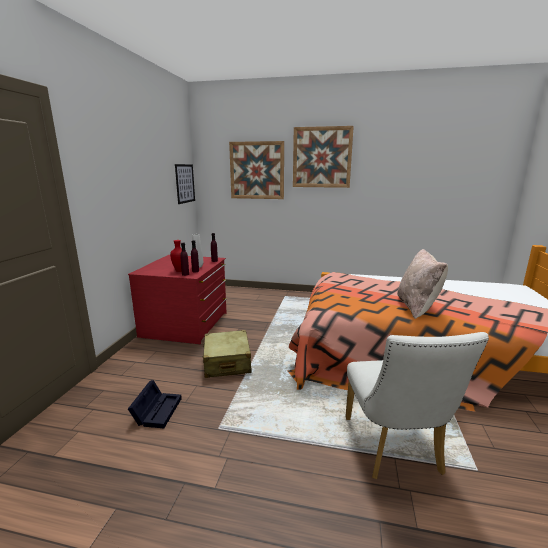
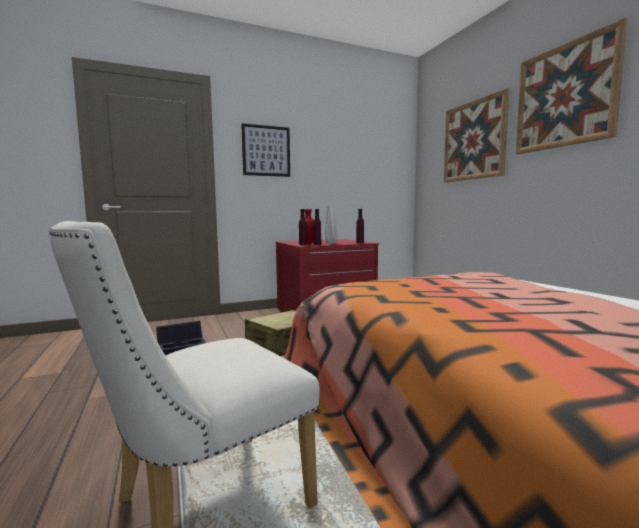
camera: 55 degrees right, 10 degrees down
(185, 183) = (391, 167): picture -> picture (266, 151)
(417, 307) = (476, 316): beige pillow -> none

